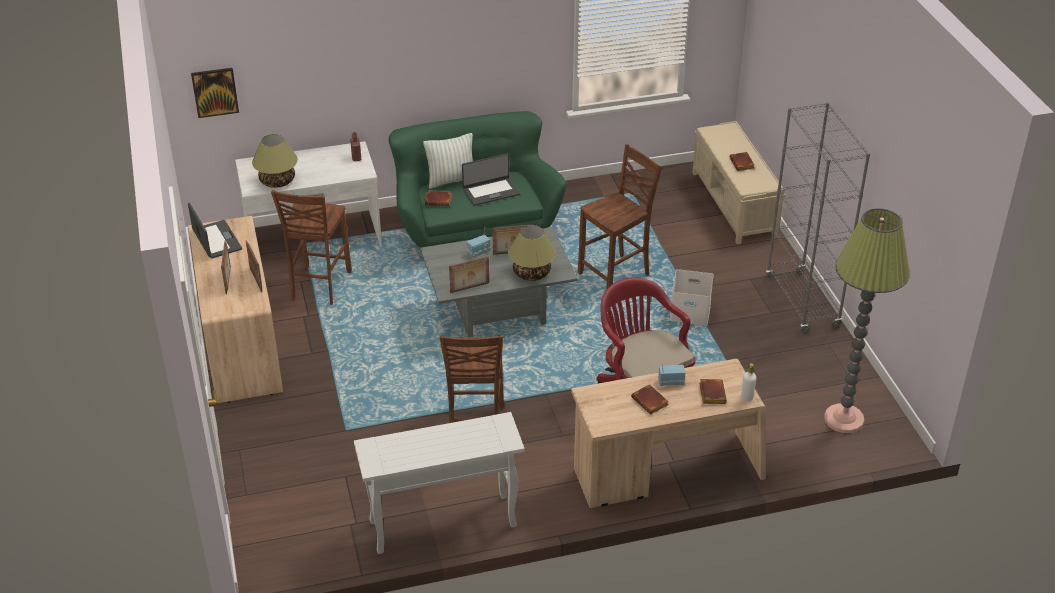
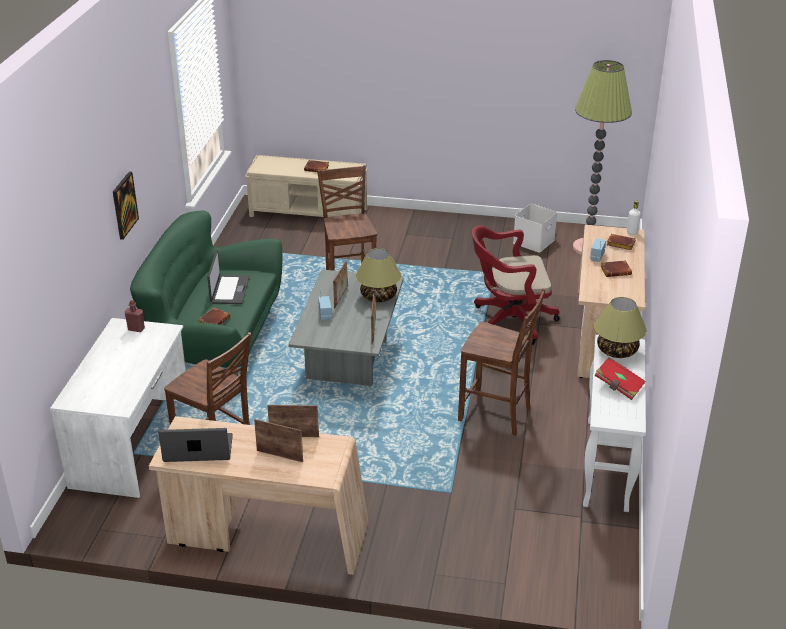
camera: 65 degrees left, 5 degrees down
(215, 92) = (25, 334): picture -> picture (124, 205)
(277, 181) = (125, 387): table lamp -> table lamp (616, 351)
(428, 446) = (618, 386): none -> red book
(451, 180) = (187, 306): pillow -> none
(689, 312) = (424, 271): white storage box -> white storage box (534, 242)
(802, 301) = (450, 222): grey bookcase -> none

